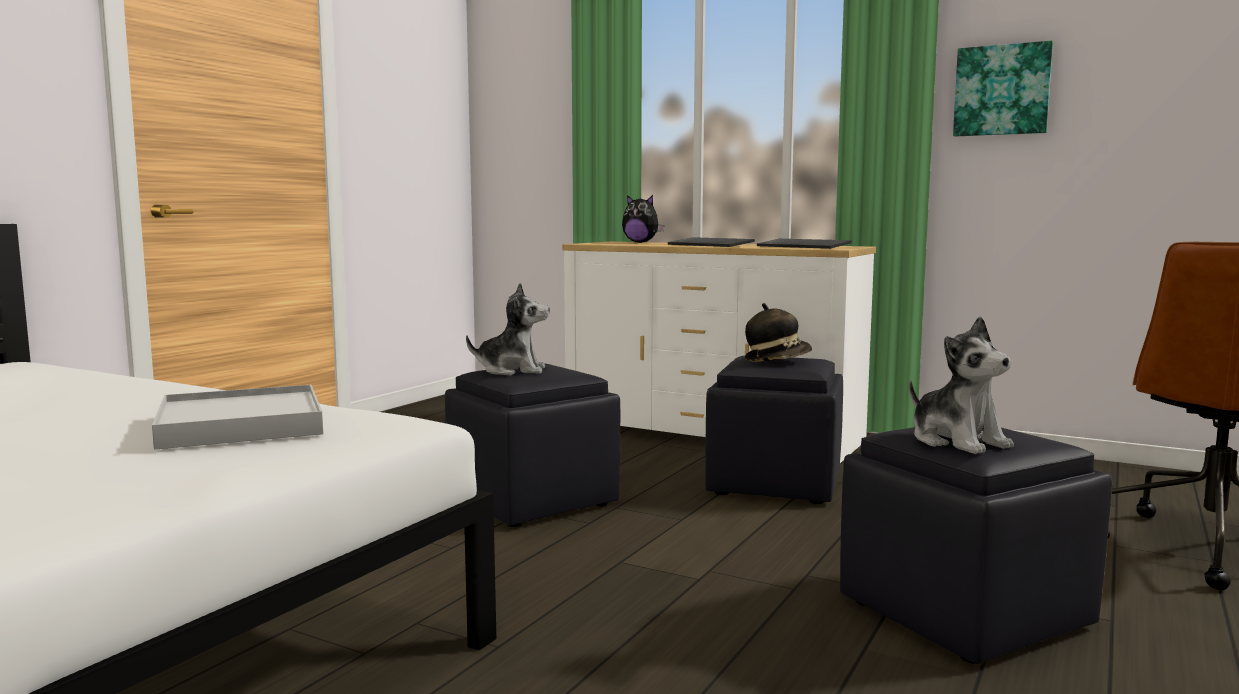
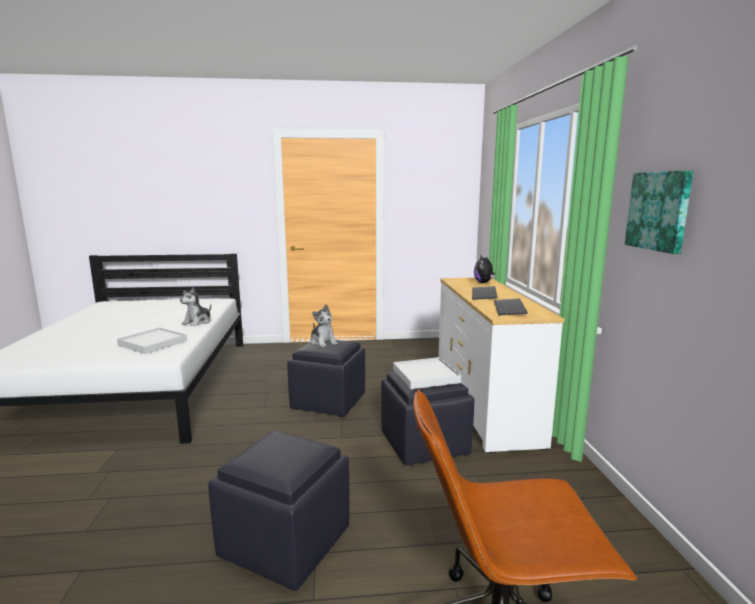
camera: 55 degrees right, 5 degrees up
(777, 360) = (425, 376): hat -> white tray
(957, 441) = (262, 450): plush toy -> plush toy (198, 322)

